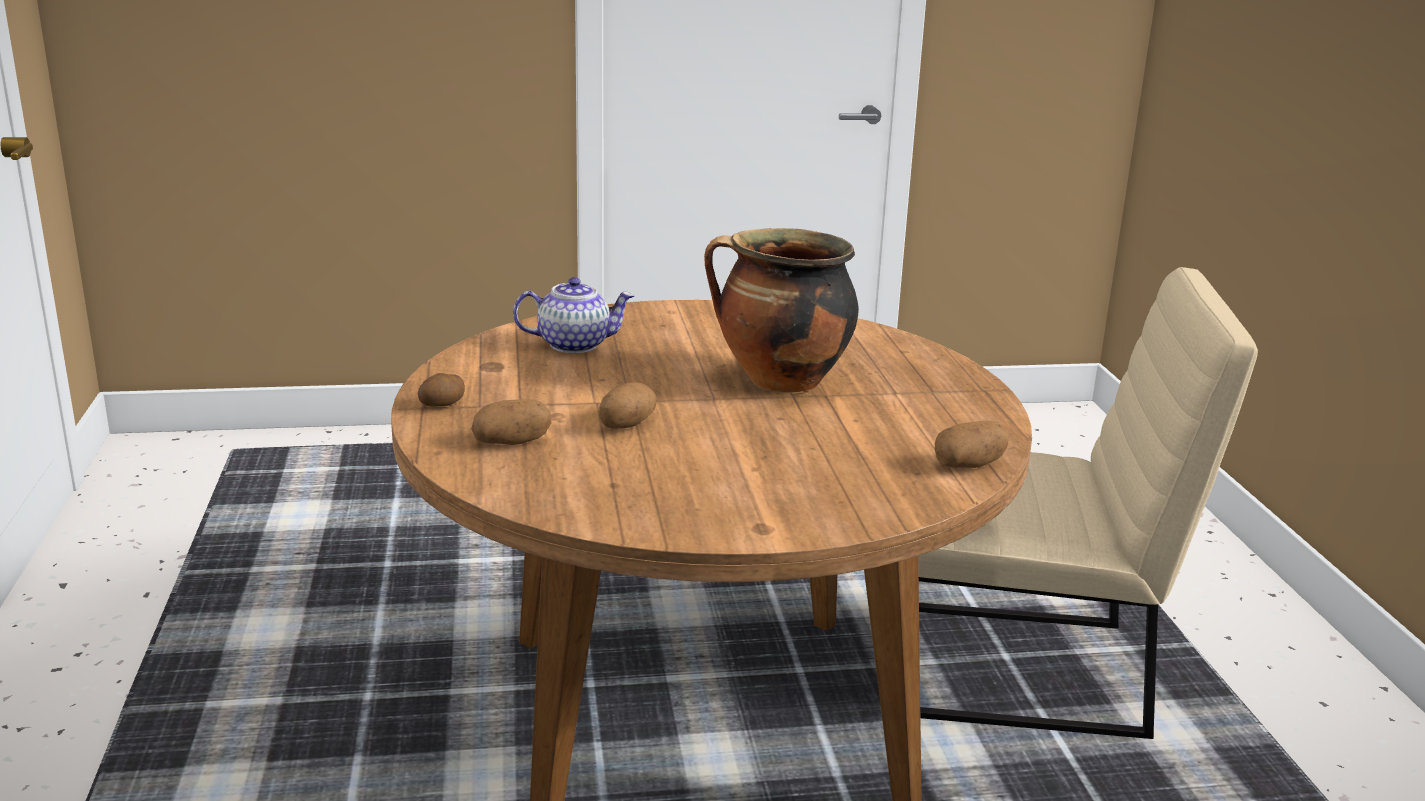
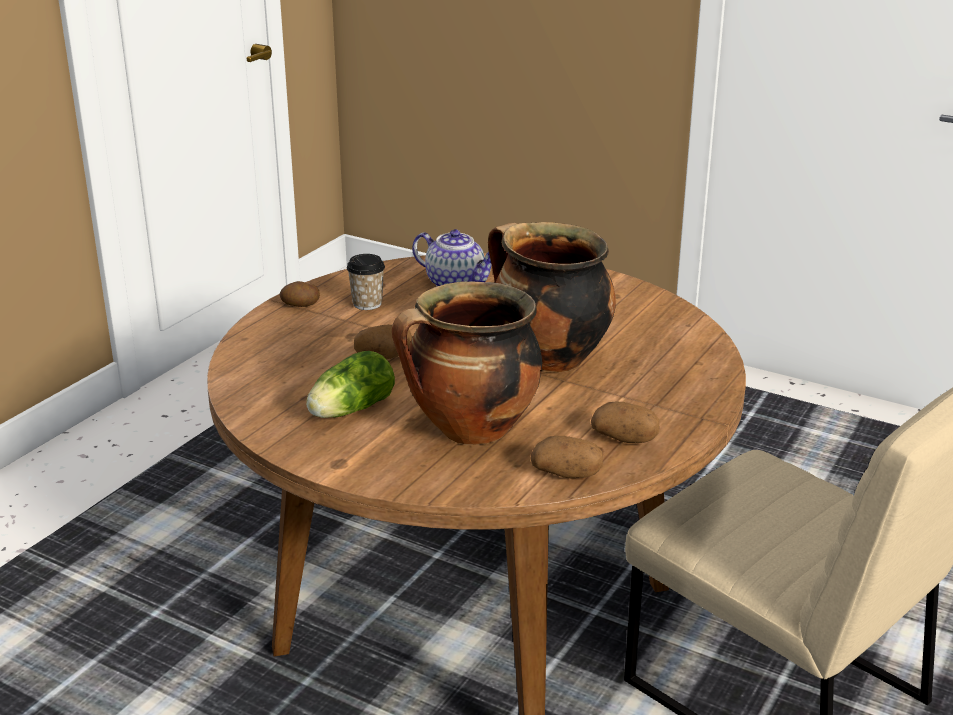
camera: 40 degrees right, 5 degrees up
(512, 442) = (295, 346): potato -> potato (625, 439)
(516, 384) = (367, 304): none -> cup
(682, 481) = (349, 411): none -> lettuce
(828, 460) = (471, 431): none -> cooking pot

